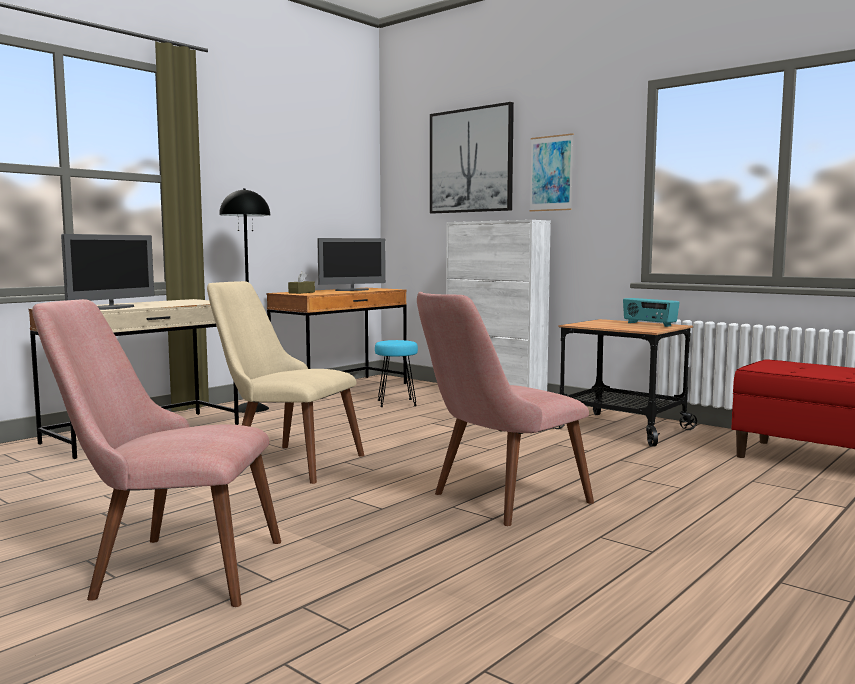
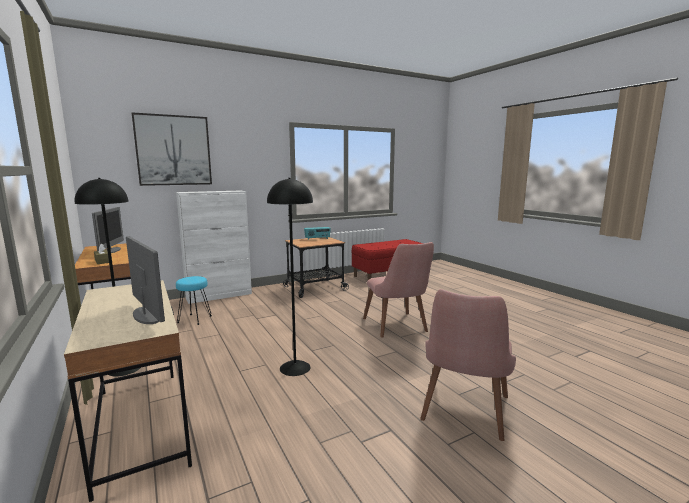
camera: 70 degrees left, 5 degrees up
(283, 461) = (294, 368): beige chair -> black floor lamp
(551, 173) = (237, 163): picture -> none

